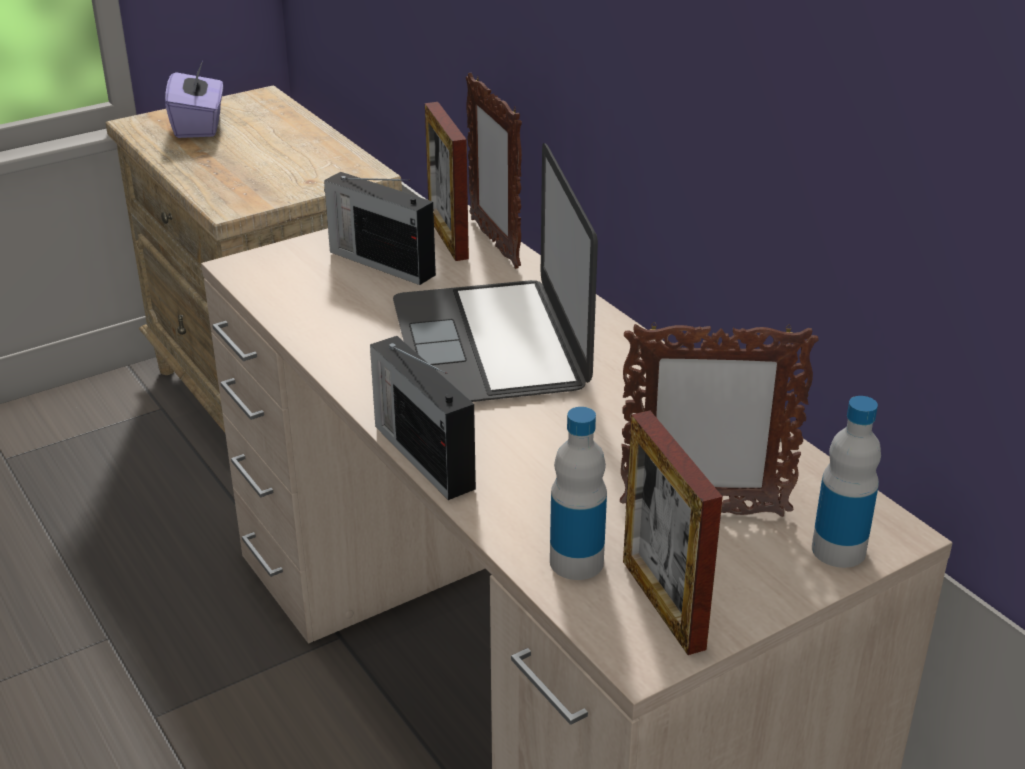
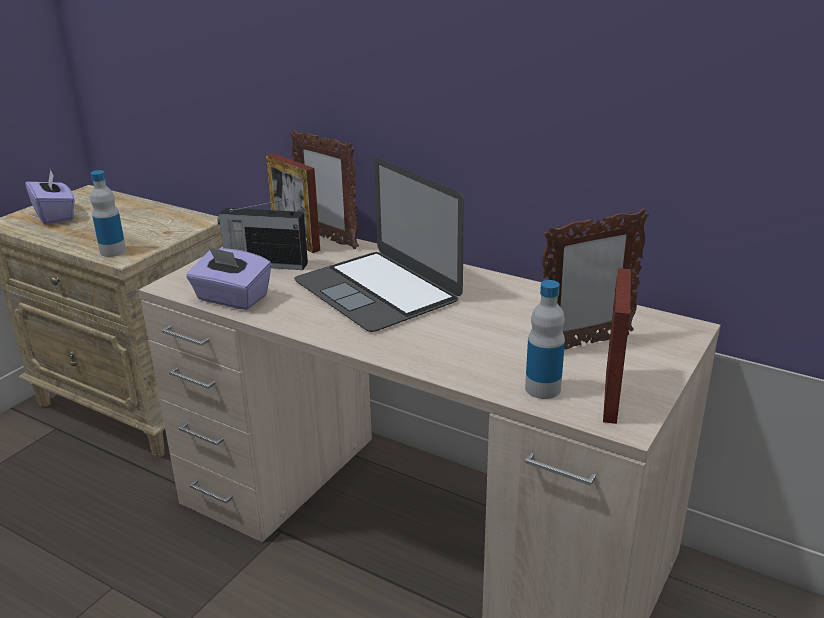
camera: 25 degrees left, 5 degrees down
(296, 306) = (232, 299): none -> purple tissue box
(422, 455) = (395, 358): radio -> none
(663, 604) = (611, 395): picture frame -> picture frame turned 120 degrees counterclockwise
(838, 550) = (671, 343): bottle -> bottle (113, 251)

